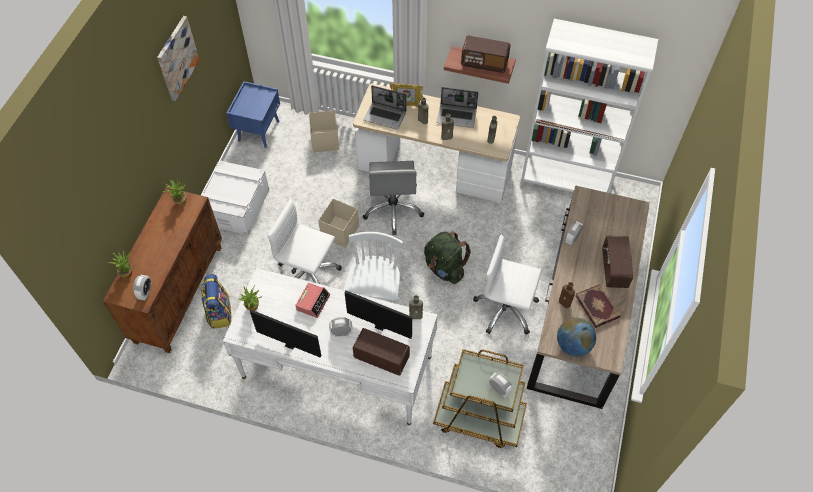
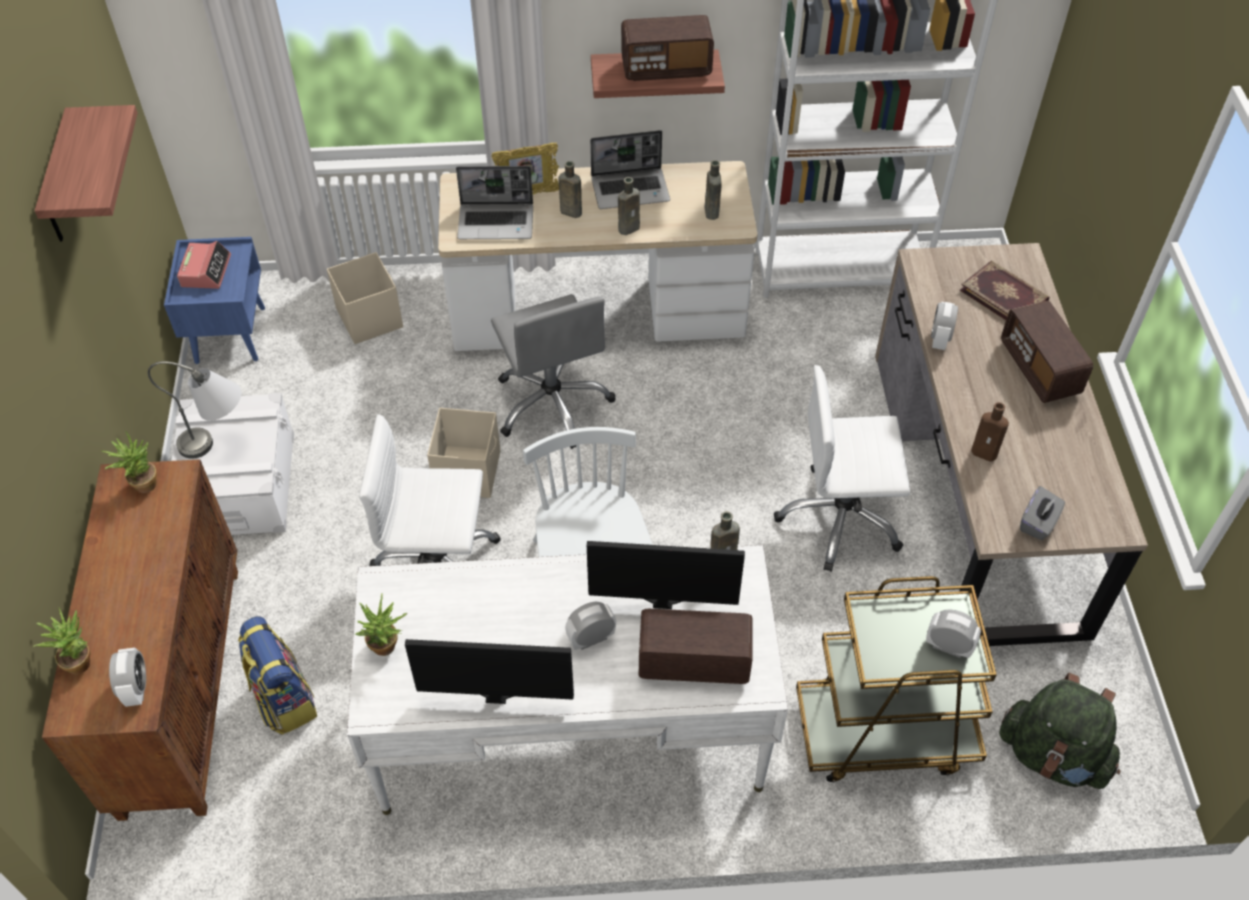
camera: 20 degrees left, 5 degrees down
(177, 58) = (60, 181): picture -> shelf
(229, 187) = (219, 444): none -> grey table lamp
(313, 302) = (507, 598): alarm clock -> alarm clock (206, 271)
(444, 268) = (695, 479): green backpack -> green backpack (1052, 755)
(573, 345) = (1038, 523): globe -> grey tissue box
(597, 306) = (1045, 441): book -> book (1004, 295)

